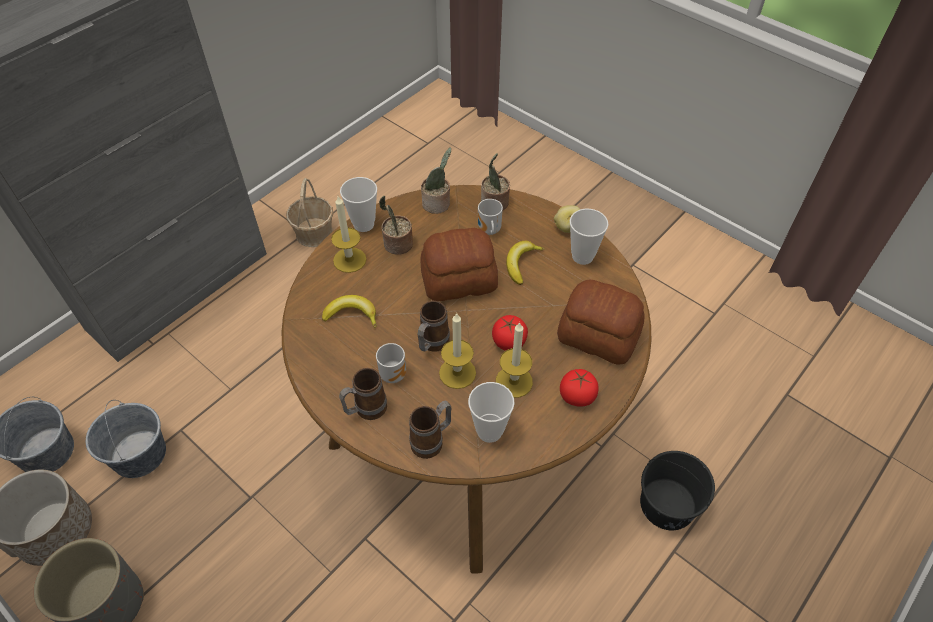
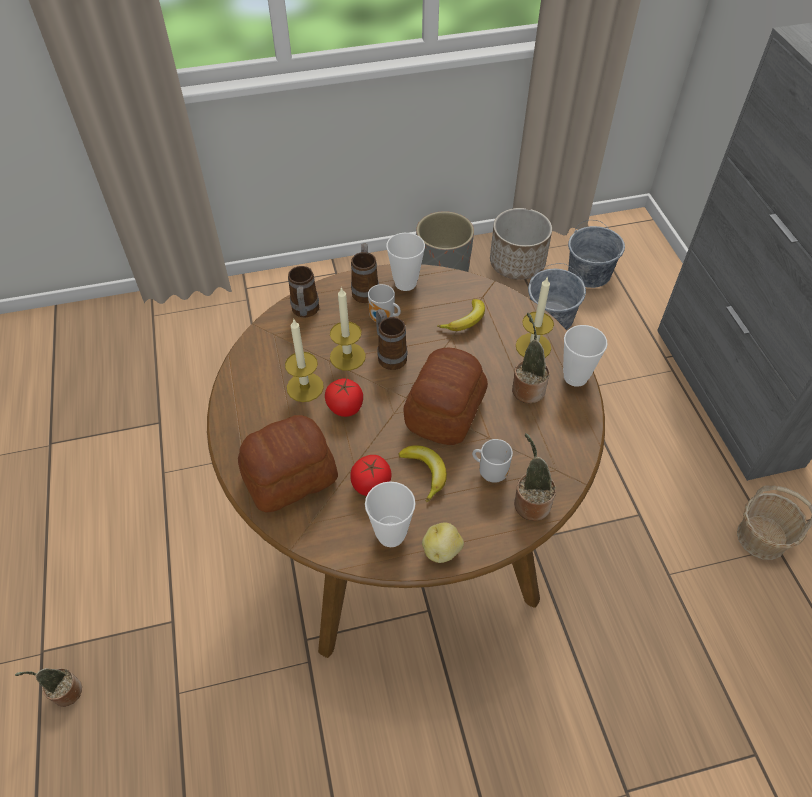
camera: 125 degrees right, 0 degrees up
(438, 204) = (564, 450): potted plant -> potted plant (64, 692)
(489, 431) = (279, 348): cup -> cup (405, 283)
(577, 396) = (251, 420): tomato -> tomato (371, 484)
(667, 505) = (208, 651): black bucket -> none

